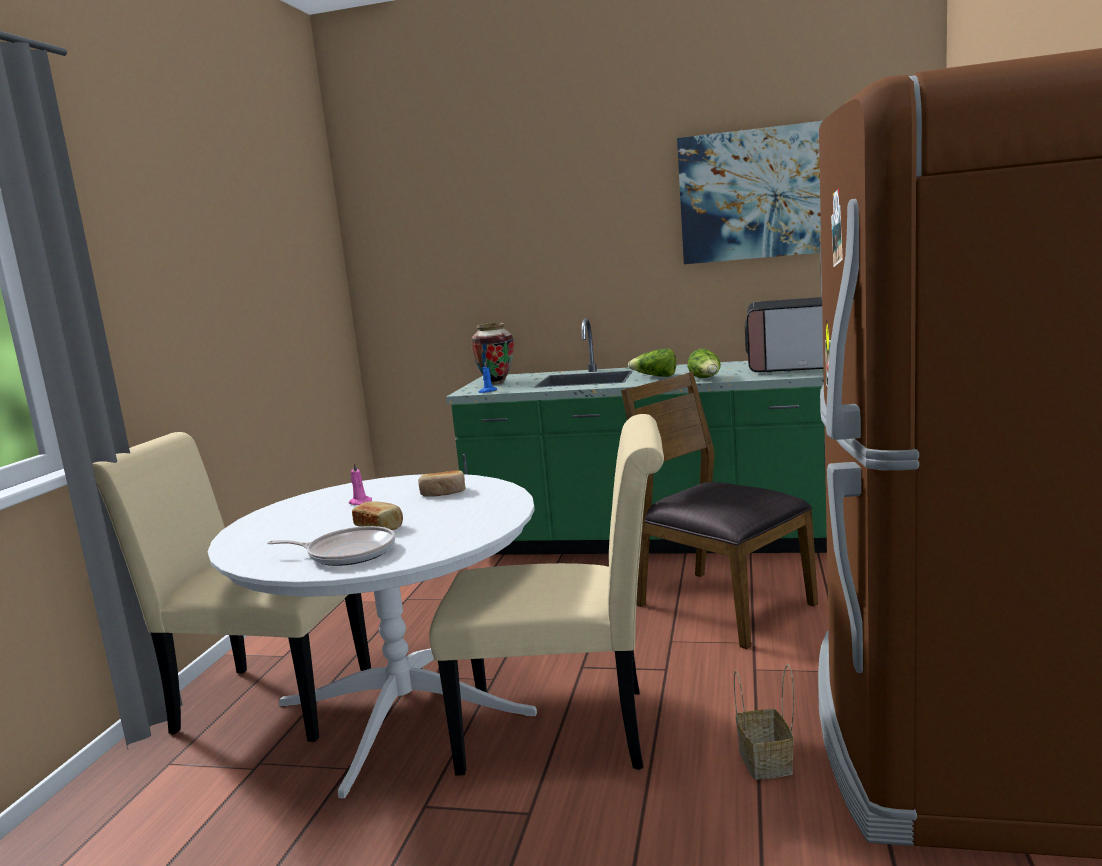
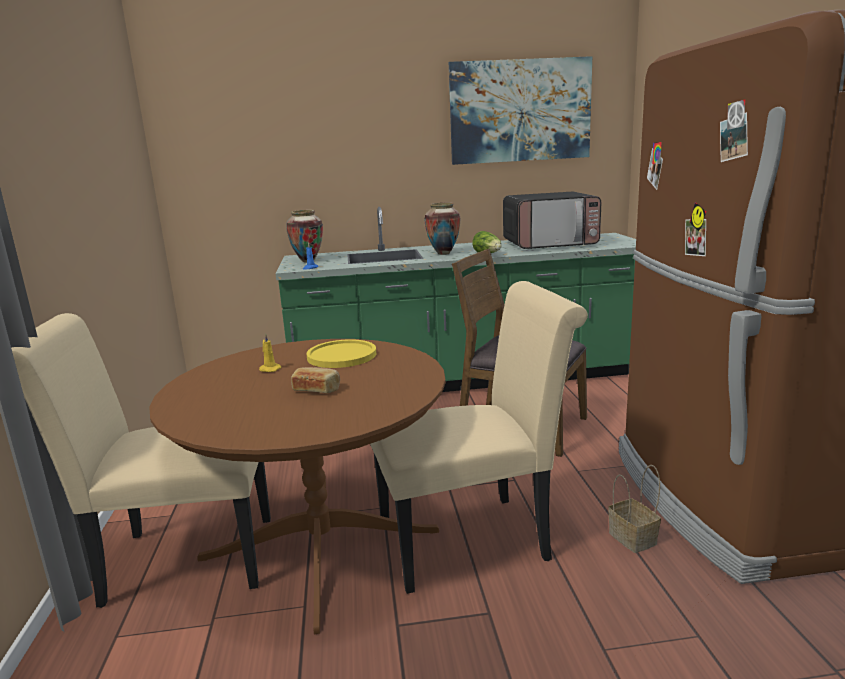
camera: 20 degrees left, 5 degrees up
(347, 553) = (314, 416): frying pan -> none
(359, 502) = (269, 369): pink candle -> yellow candle
(404, 709) = (321, 545): white dining table -> brown dining table
(443, 493) = (341, 355): bread -> yellow plate
(655, 377) = (443, 253): lettuce -> vase

